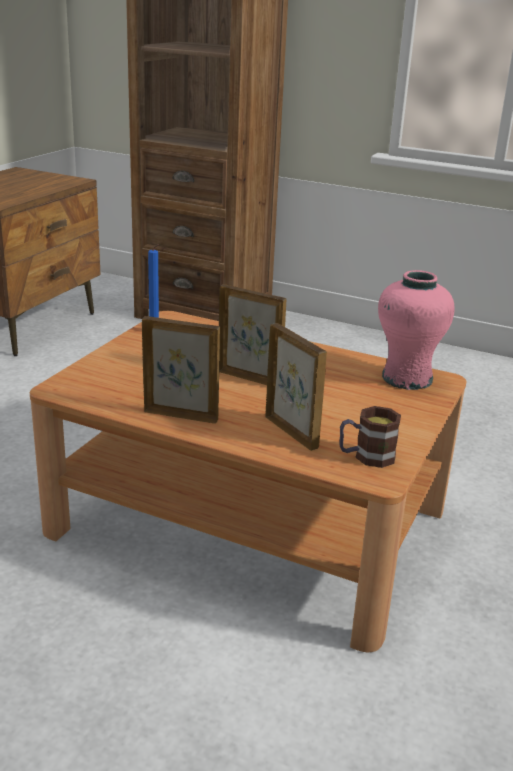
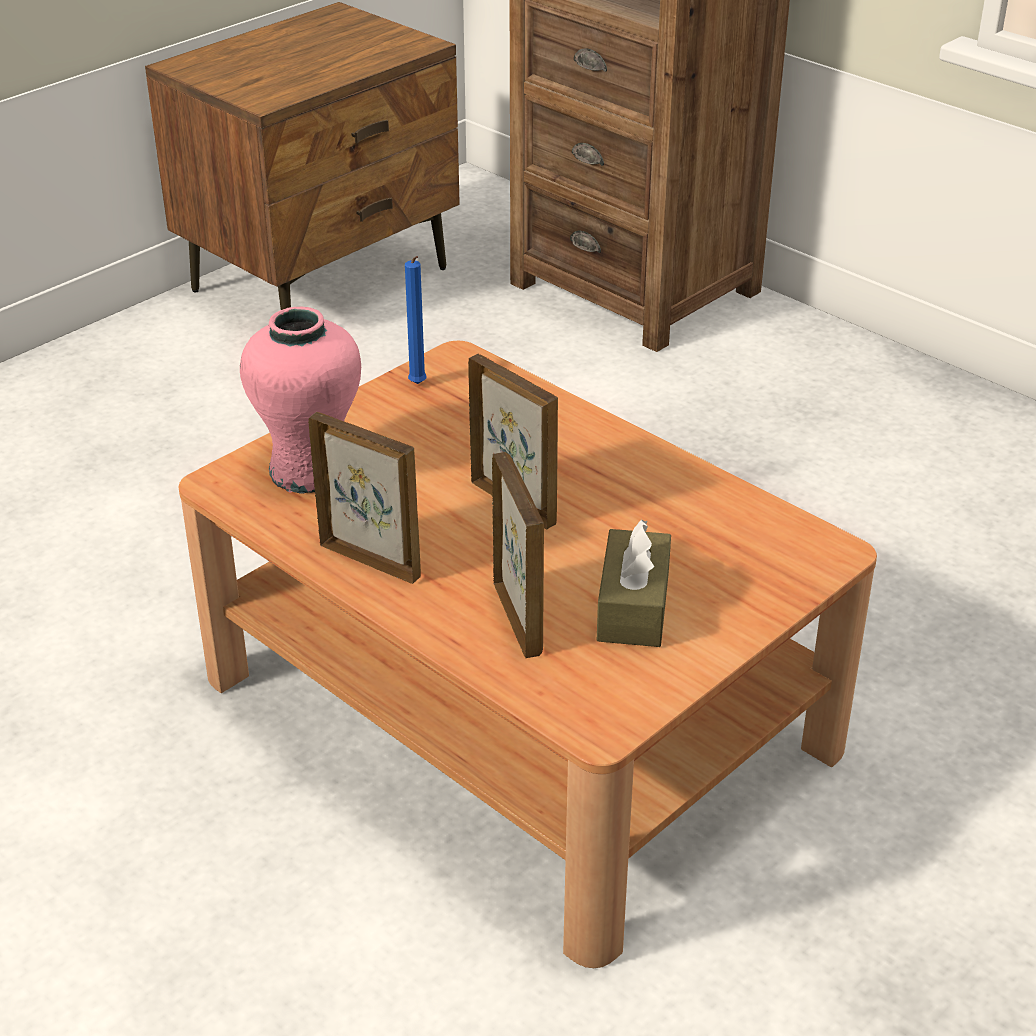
camera: 20 degrees right, 10 degrees up
(354, 417) = (633, 606): none -> brown tissue box
(366, 457) = (603, 684): mug -> none
(406, 378) = (772, 540): pink vase -> pink vase (309, 470)

